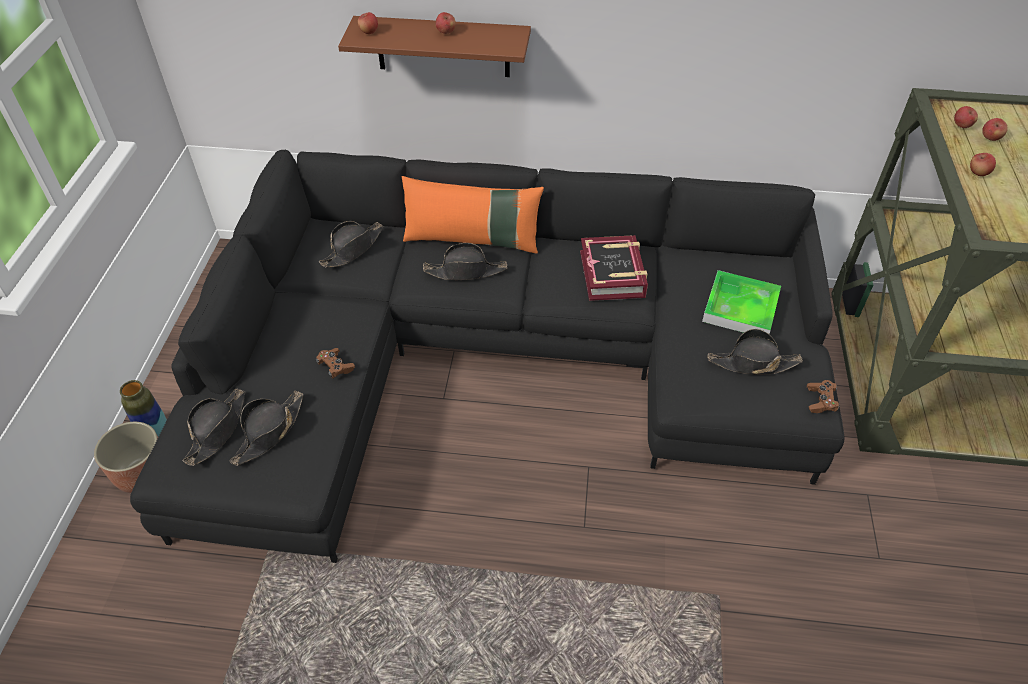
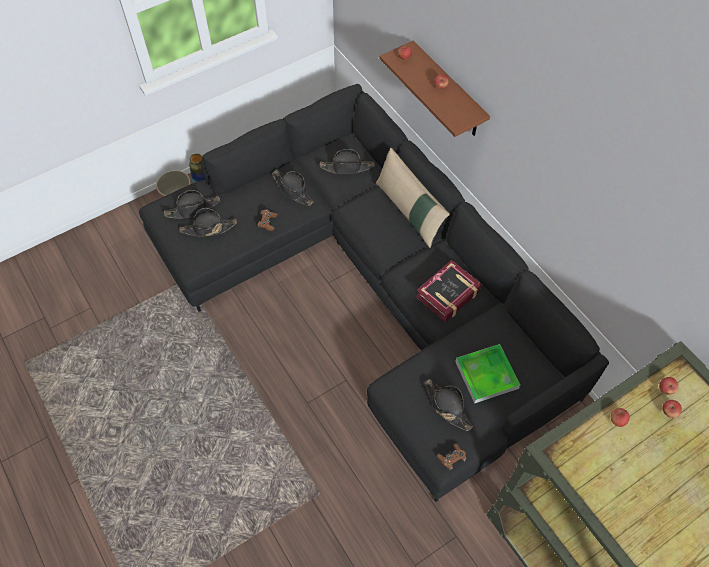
camera: 50 degrees right, 10 degrees up
(466, 271) = (381, 226): black hat -> black hat (293, 190)
(472, 240) = (409, 212): orange pillow -> beige pillow

